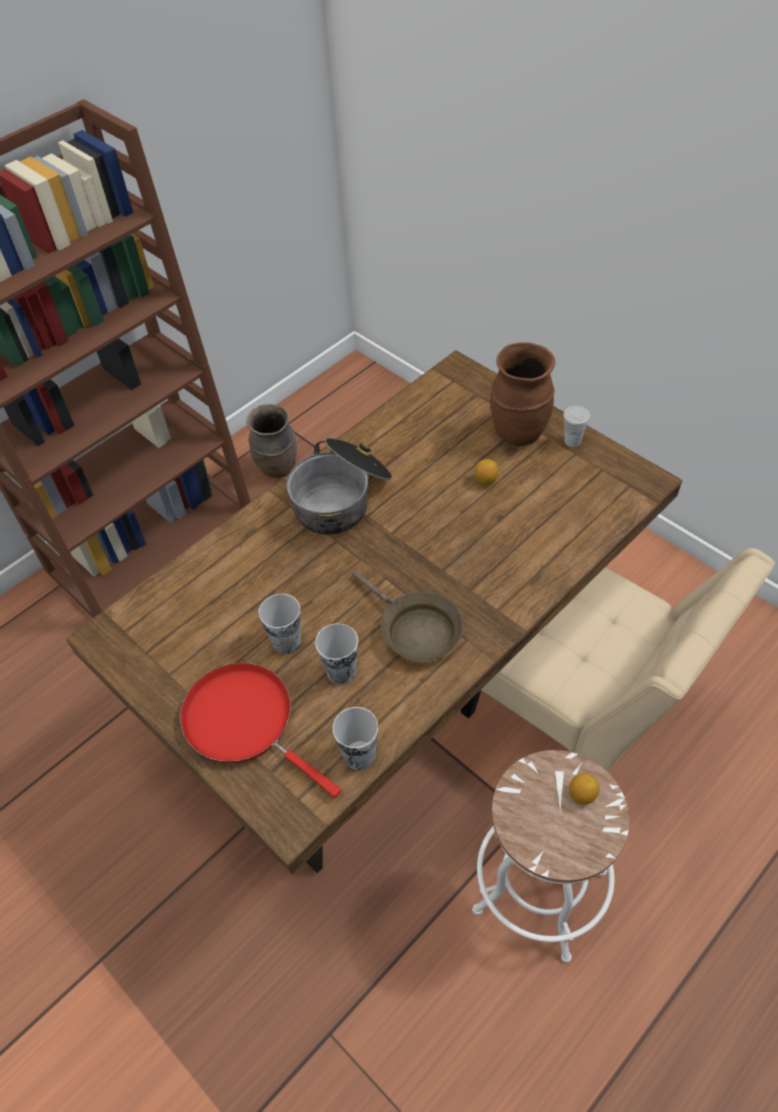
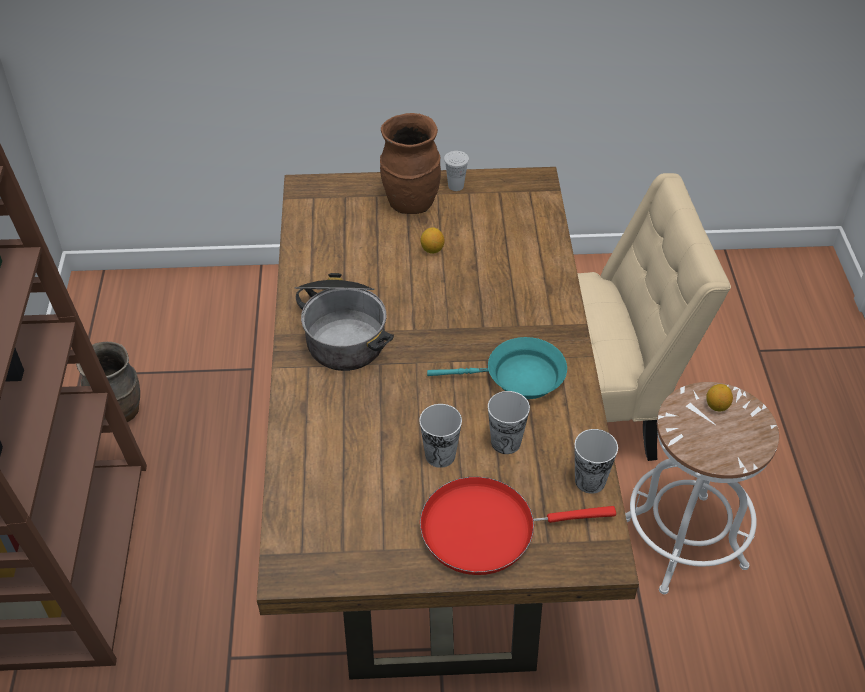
camera: 50 degrees left, 5 degrees down
(415, 630) = (518, 377): brown frying pan -> turquoise frying pan

